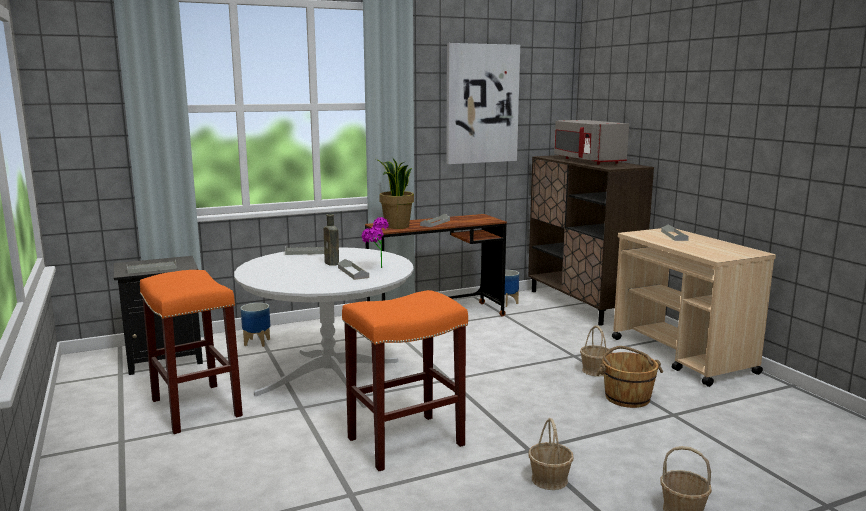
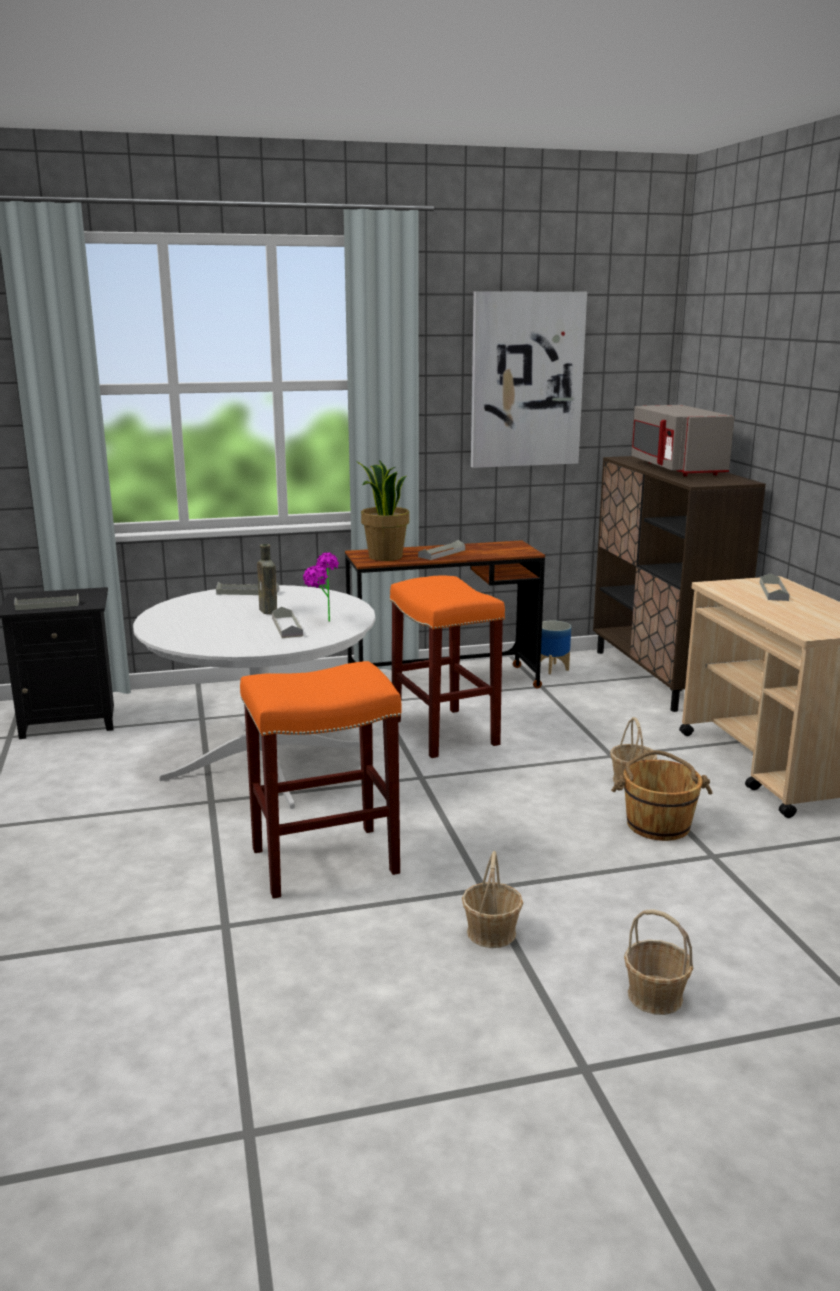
camera: 10 degrees right, 5 degrees up
(197, 408) = (84, 791): orange stool -> orange stool (446, 733)
(257, 342) = (192, 705): planter -> none

